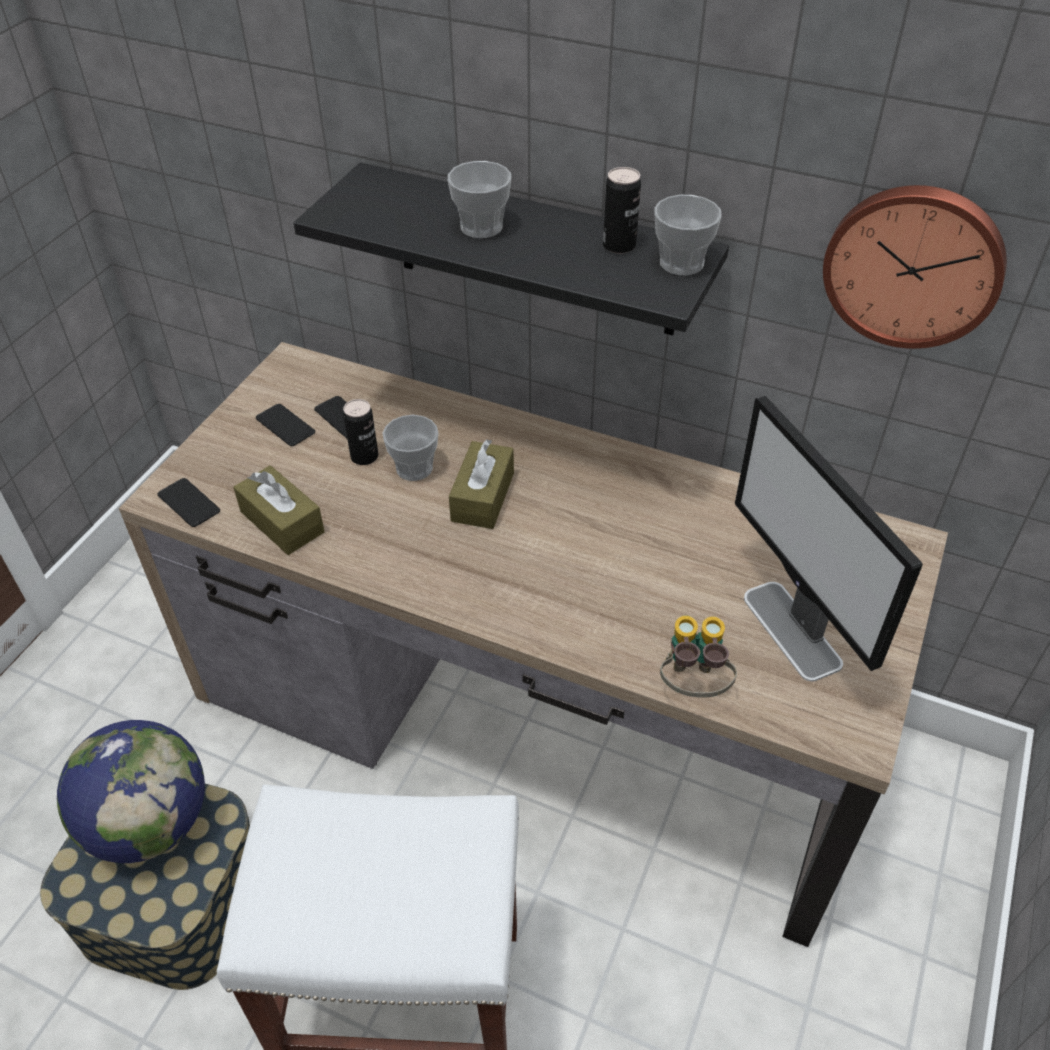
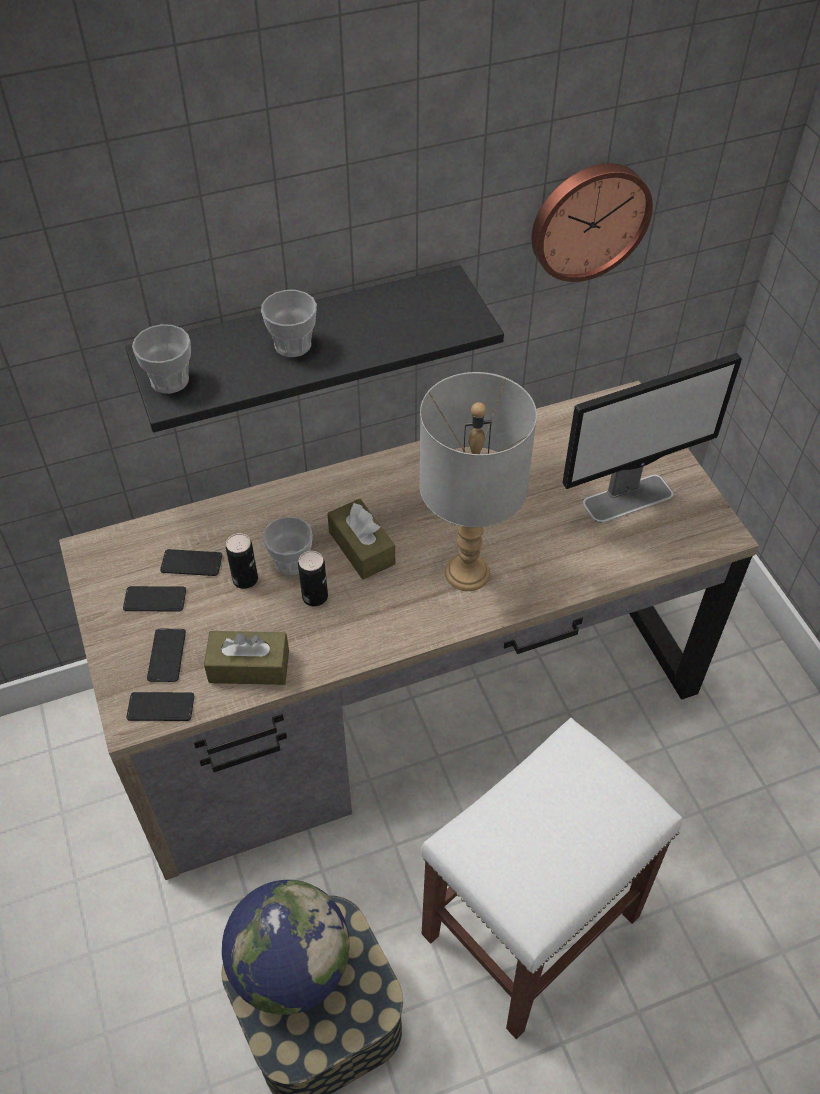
camera: 45 degrees left, 5 degrees up
(240, 470) = (167, 655): none -> phone
(545, 582) = (467, 573): none -> grey table lamp
(619, 245) = (399, 305): can -> can (315, 596)
(681, 263) = (452, 295): cup -> cup (169, 380)
(693, 685) = (616, 569): binoculars -> none
(792, 631) = (629, 498): monitor -> monitor turned 45 degrees counterclockwise

